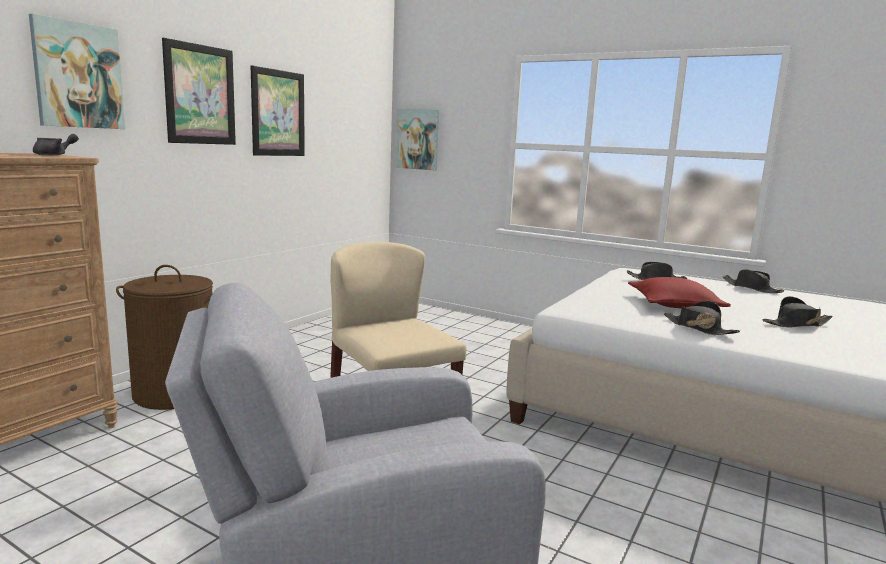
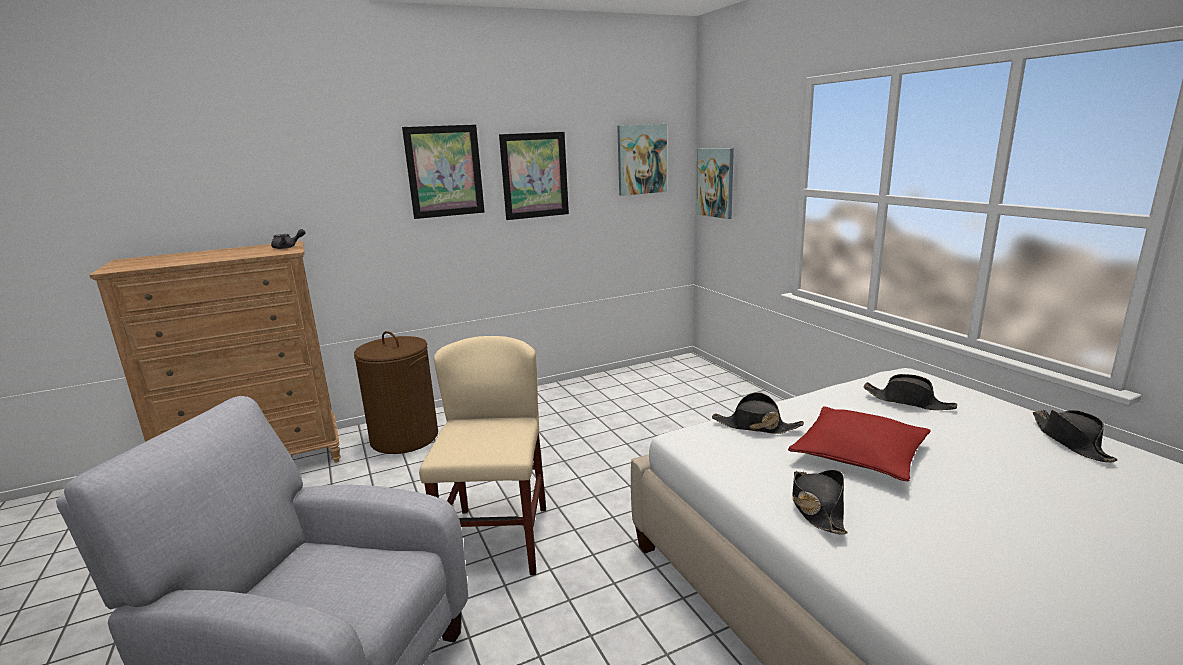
camera: 35 degrees right, 5 degrees up
(78, 75) = (327, 174): picture -> picture (641, 159)
(796, 324) = (1016, 537): black hat -> black hat (756, 426)

